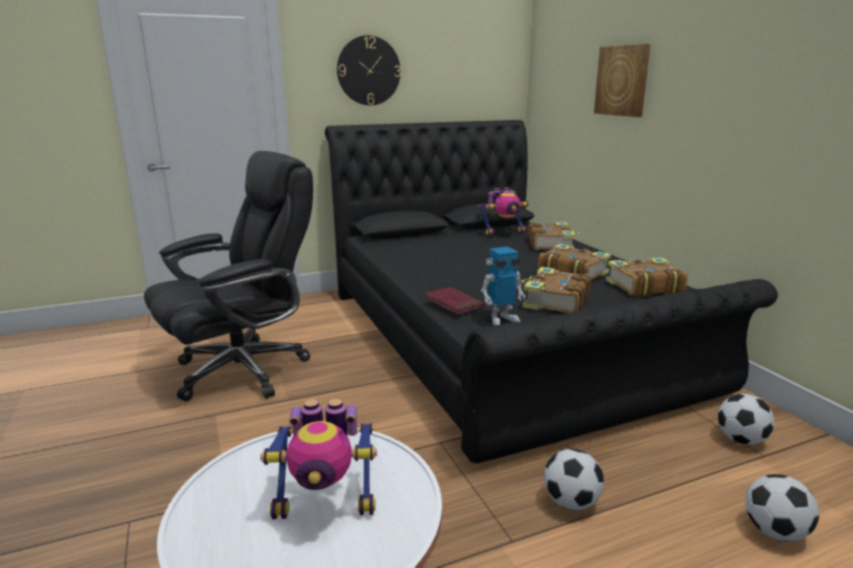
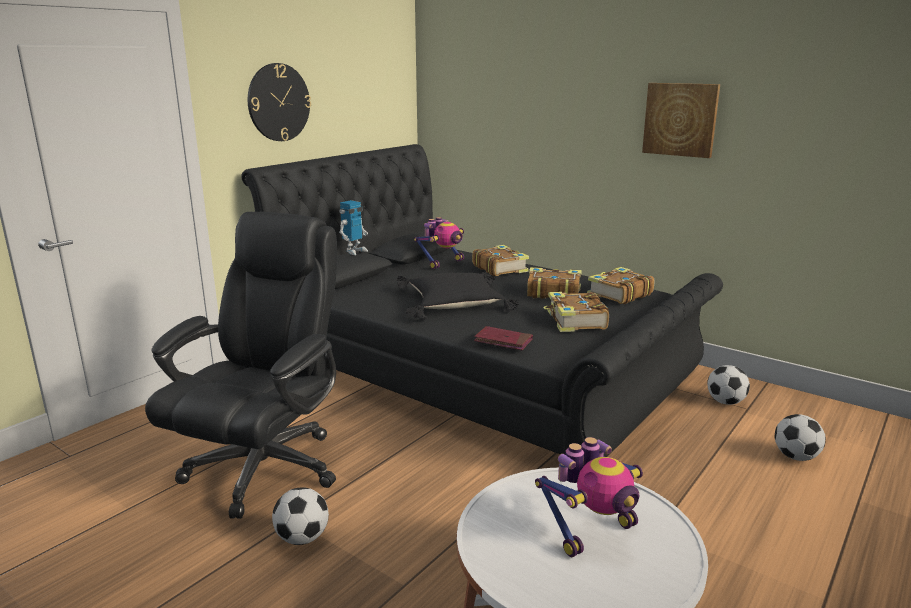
camera: 30 degrees left, 0 degrees up
(466, 263) = (453, 300): none -> black pillow
(502, 319) = (559, 346): toy robot -> toy robot (354, 251)
(571, 502) = (670, 483): football -> football (302, 538)
(622, 80) = (541, 108): picture -> picture (680, 119)

